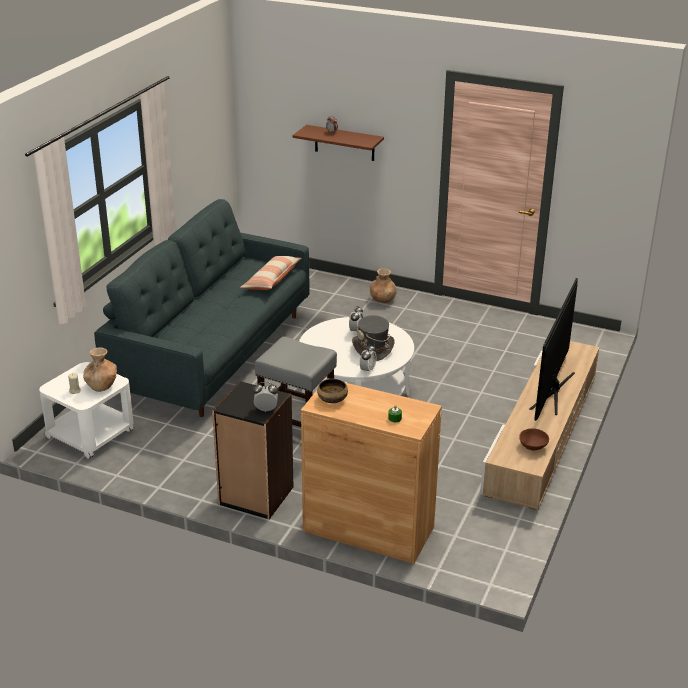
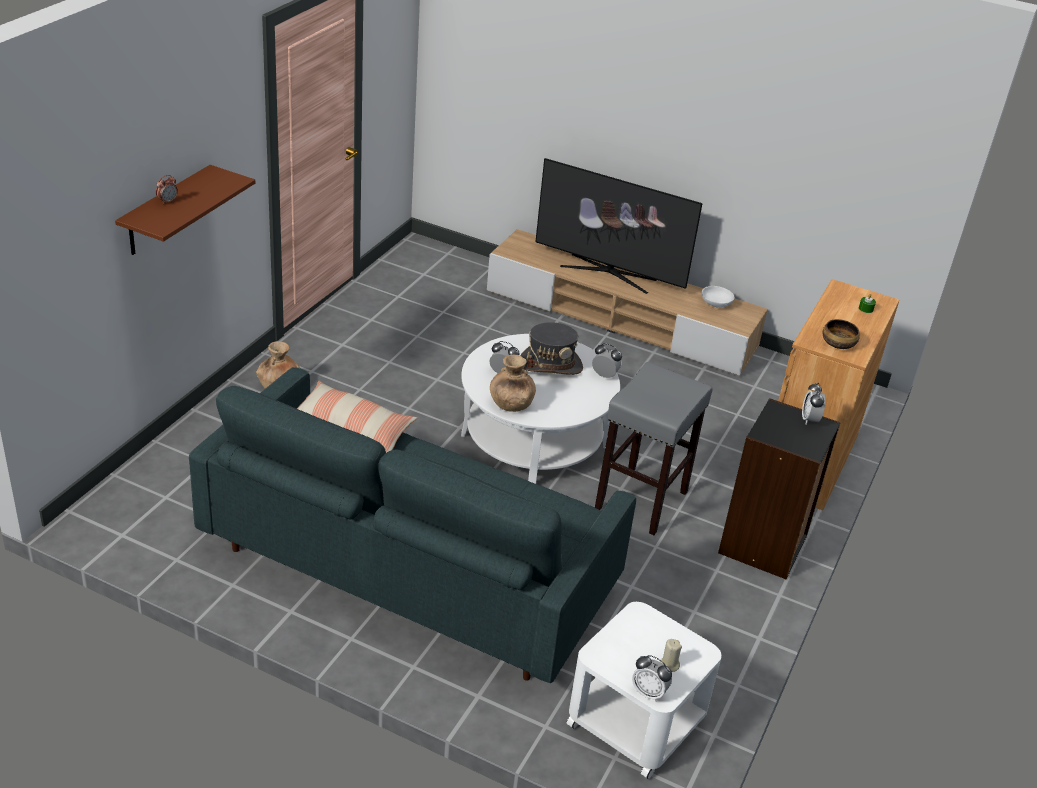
camera: 90 degrees left, 5 degrees up
(54, 383) = (649, 692): none -> alarm clock
(101, 385) = (652, 632): brown vase -> brown vase (510, 404)
(533, 446) = (716, 304): brown bowl -> white bowl

